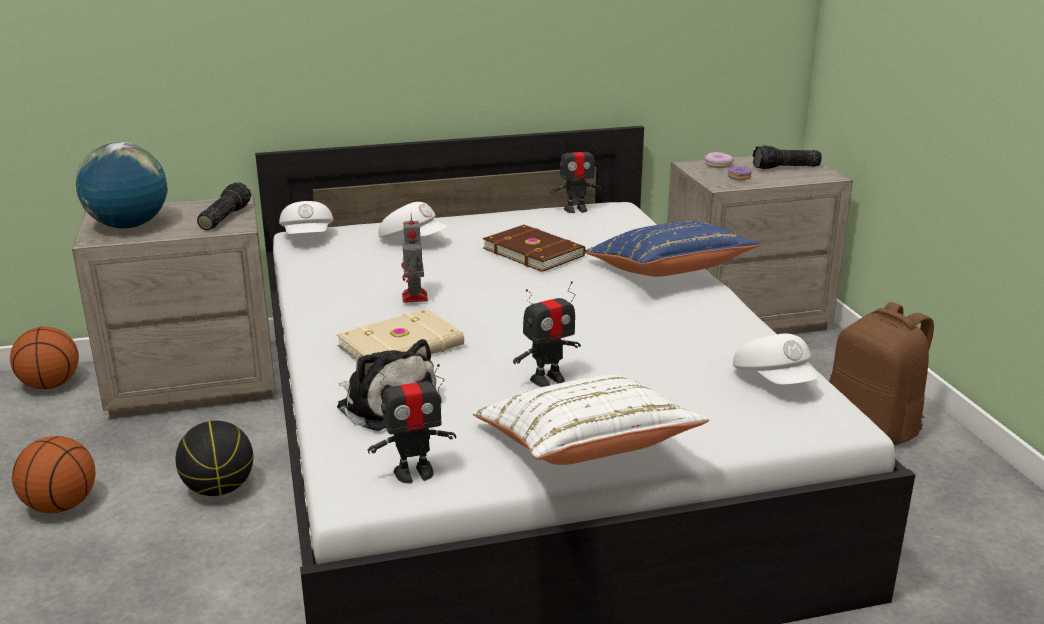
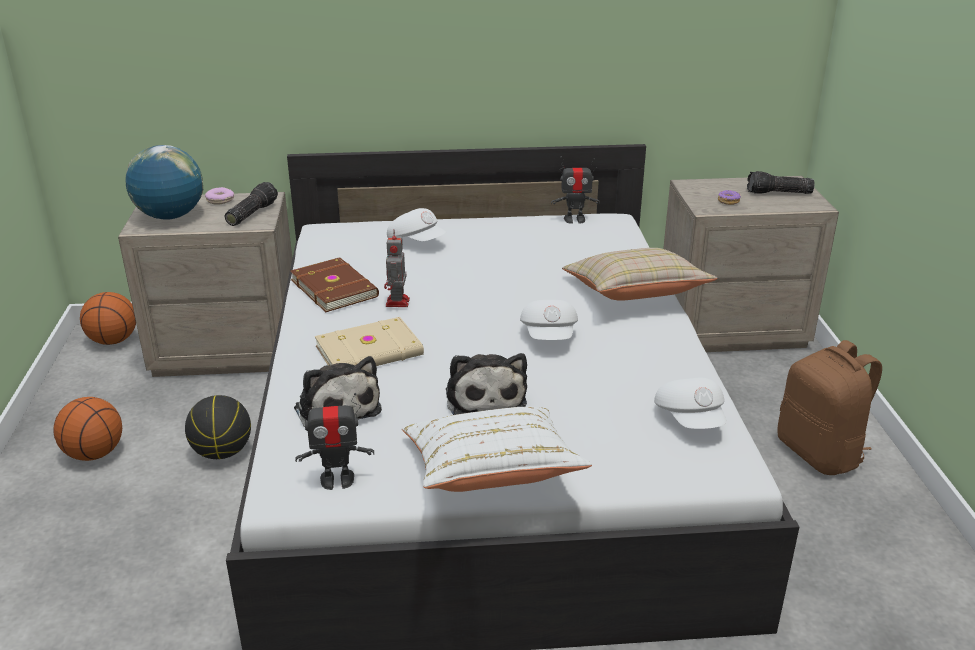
camera: 10 degrees right, 5 degrees up
(308, 237) = (328, 232): white cap -> white cap (549, 336)
(534, 251) = (520, 262): brown book -> brown book (335, 287)
(548, 379) = (484, 397): toy robot -> plush toy
(668, 273) = (634, 295): blue pillow -> beige pillow
(718, 165) = (714, 186): donut -> donut (220, 200)

